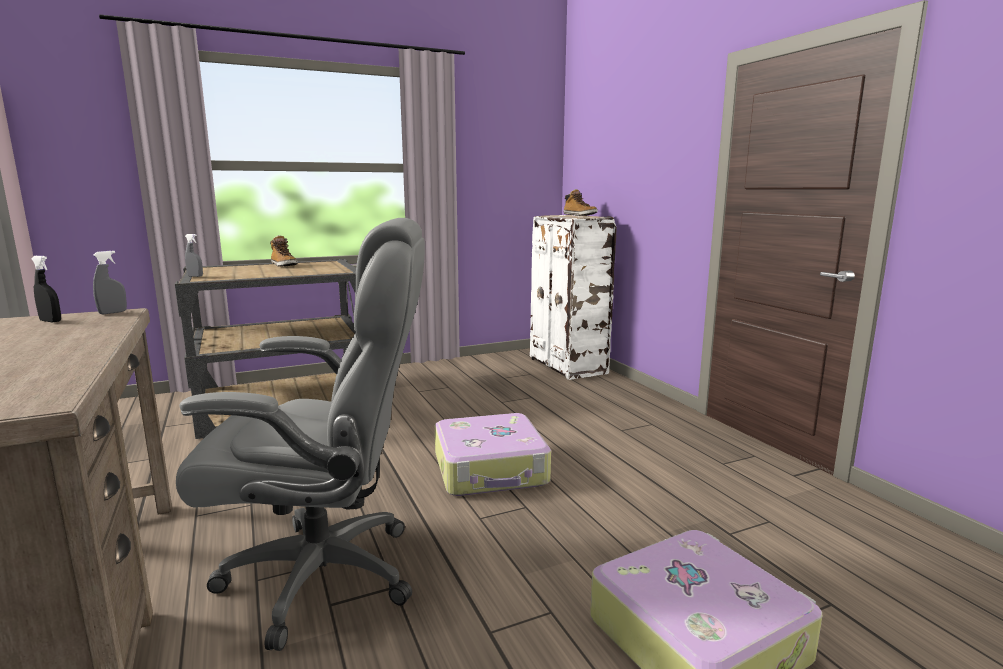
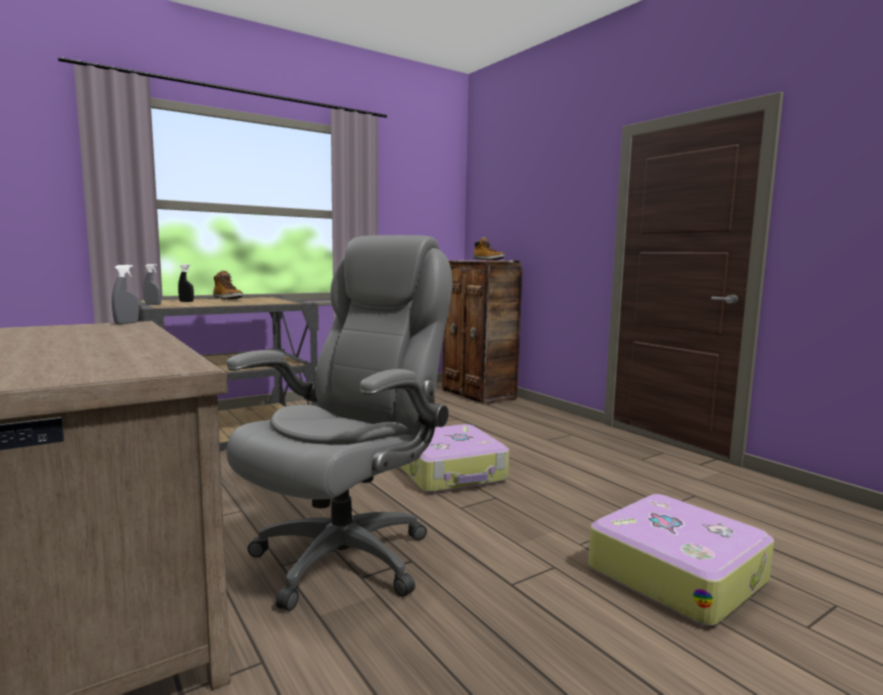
camera: 10 degrees left, 5 degrees down
(50, 321) = (75, 328): black spray bottle -> black spray bottle (186, 301)
(326, 575) = (345, 557): grey office chair -> grey office chair turned 45 degrees counterclockwise
(568, 366) = (478, 394): white cabinet -> brown cabinet

